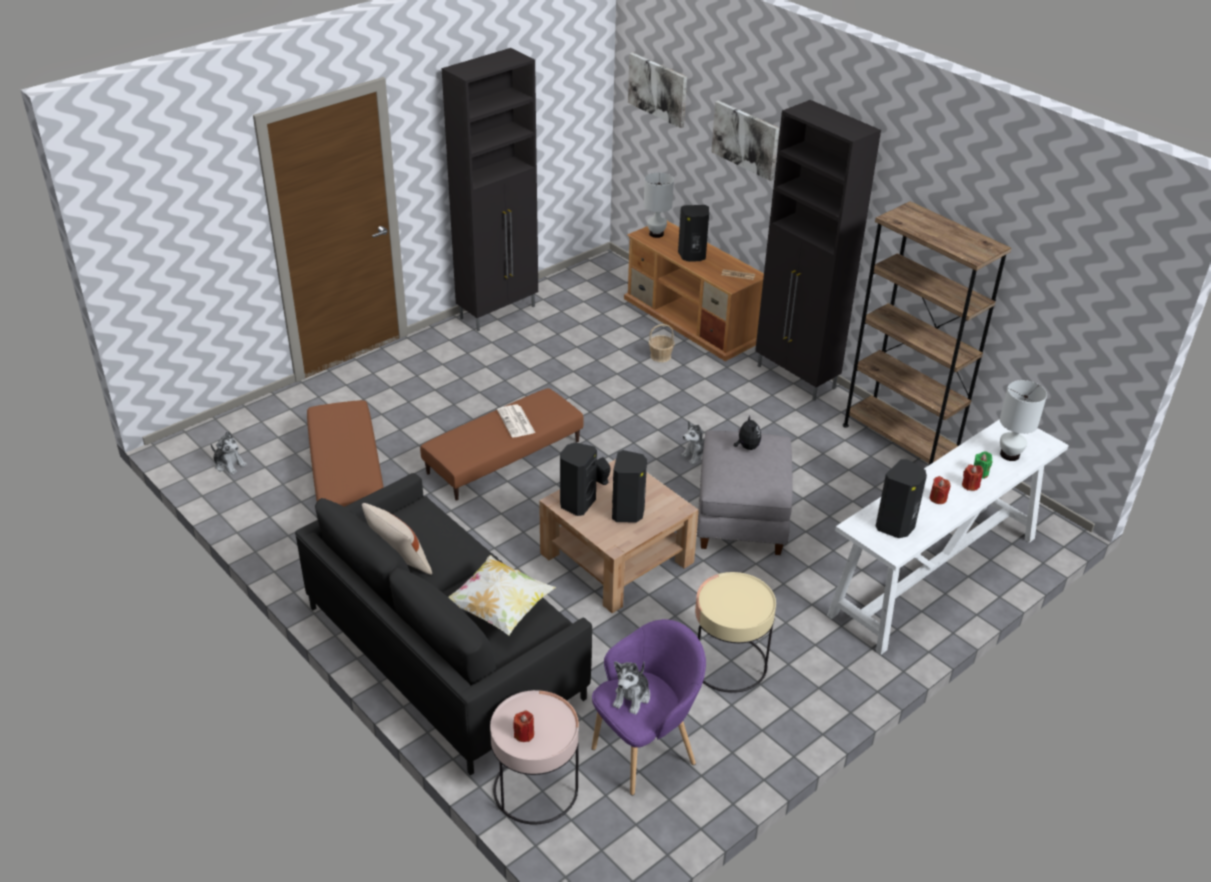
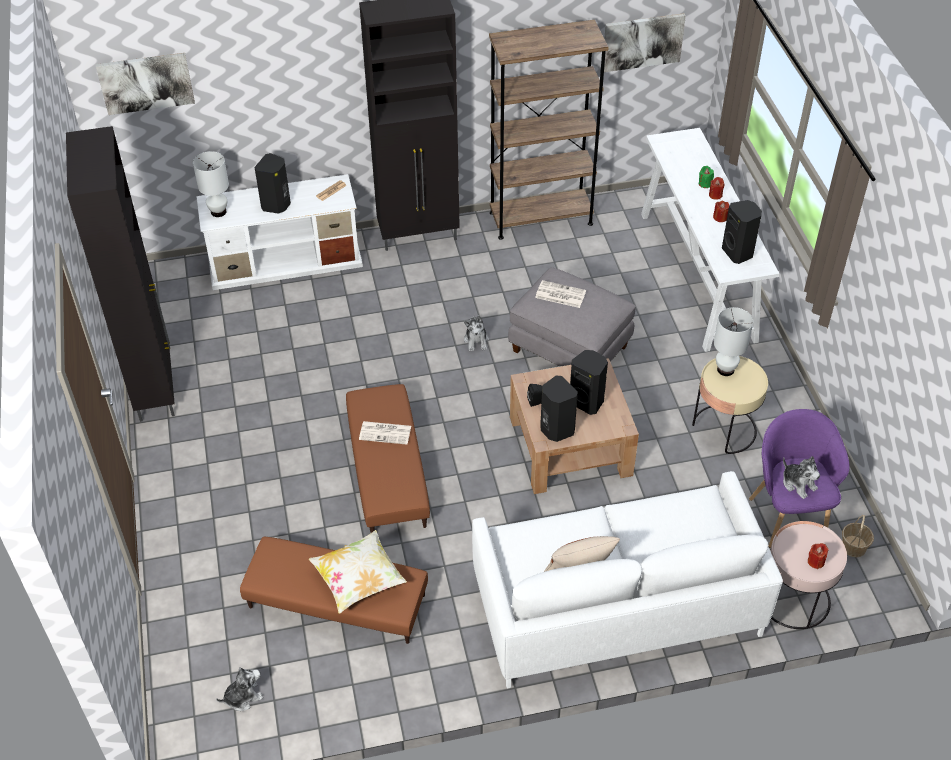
camera: 60 degrees left, 10 degrees up
(444, 651) = (616, 605): black sofa -> white sofa
(499, 609) = (673, 526): pillow -> pillow (359, 581)
(661, 356) = (322, 303): basket -> basket (854, 546)
(692, 320) = (286, 260): brown tv stand -> white tv stand
(745, 139) = (282, 73): picture -> picture (642, 41)
(746, 447) = (559, 294): plush toy -> newspaper
(1009, 454) = (693, 160): white table lamp -> white table lamp (725, 369)

